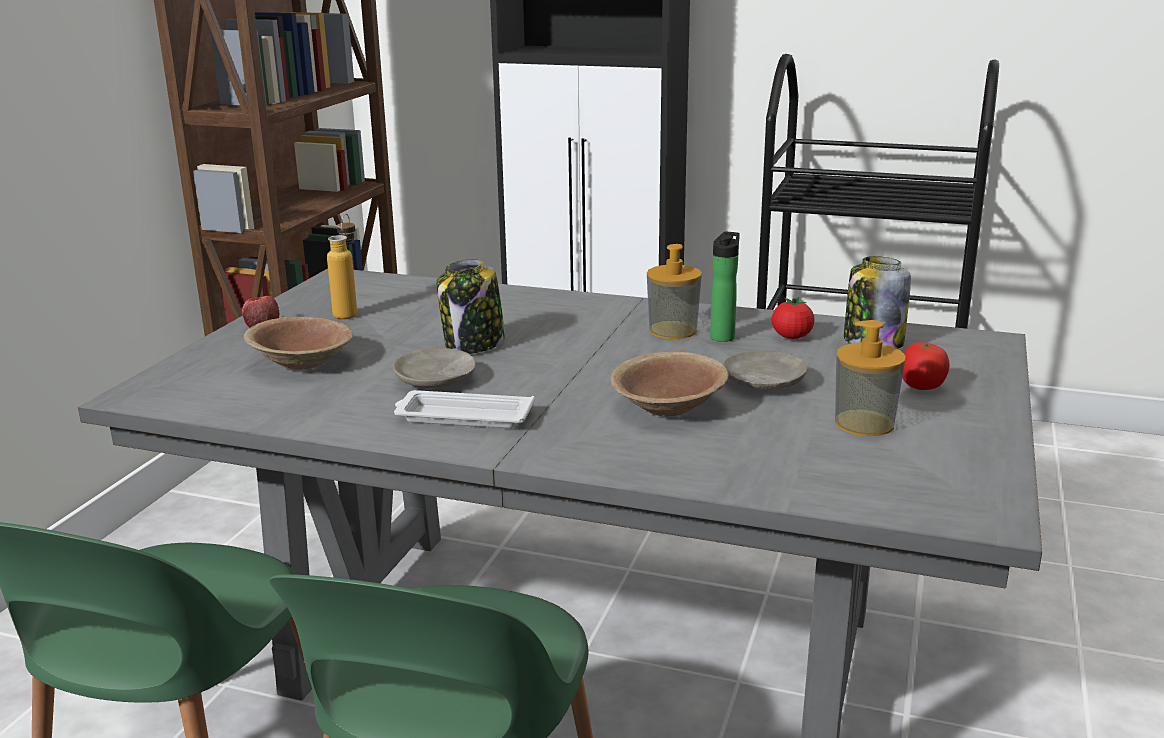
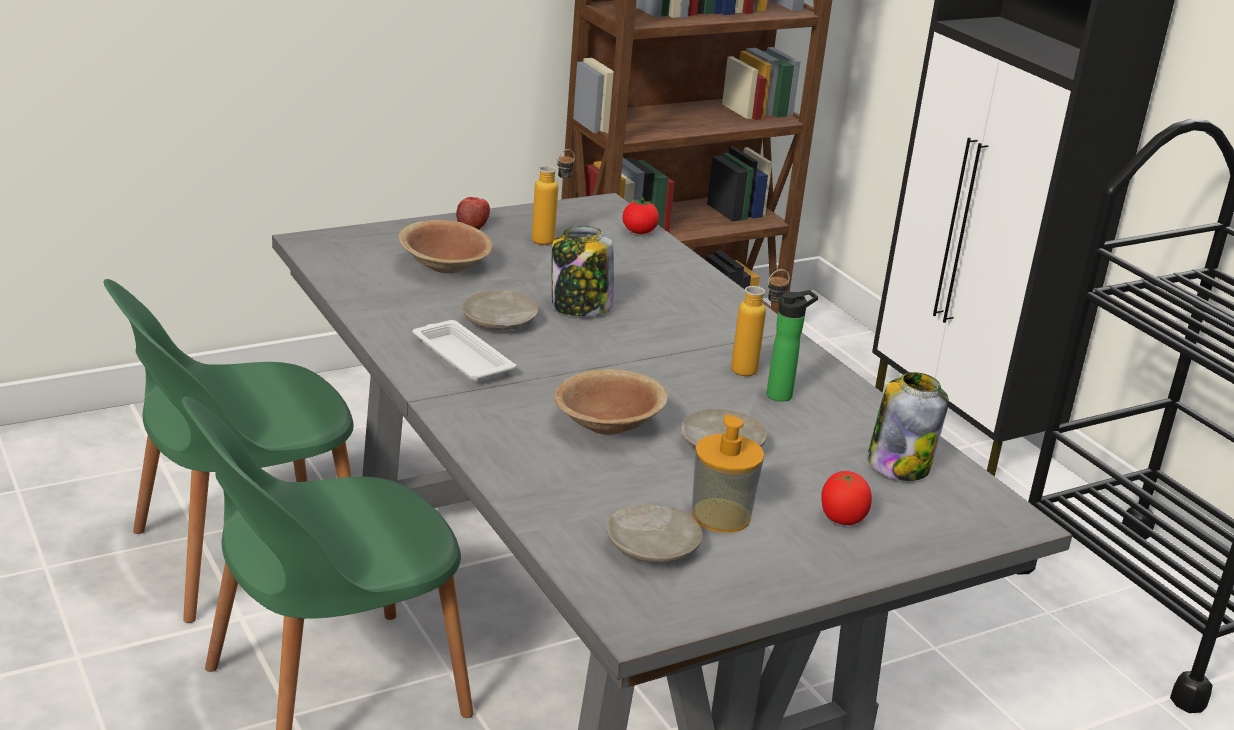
camera: 40 degrees right, 5 degrees up
(673, 330) = (754, 369): soap dispenser -> bottle
(791, 337) = (838, 424): tomato -> tomato (639, 232)
(878, 465) = (653, 547): none -> beige plate

